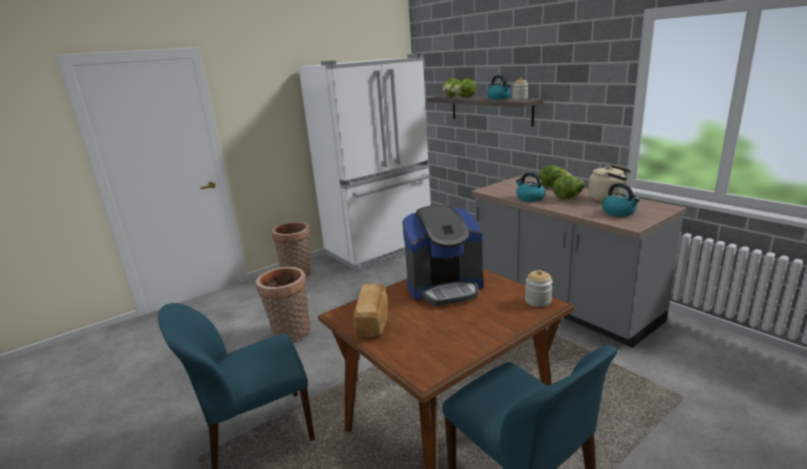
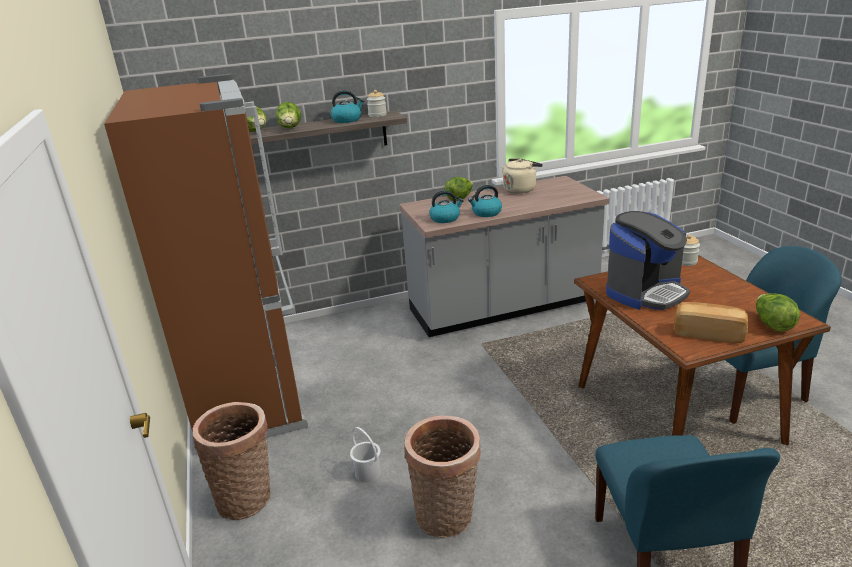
camera: 70 degrees left, 5 degrees up
(323, 300) = (367, 473): none -> white bucket
(381, 249) = (251, 394): white fridge -> brown fridge
(444, 287) = (645, 292): coffee machine -> coffee machine turned 45 degrees clockwise
(568, 197) = (502, 200): lettuce -> lettuce (772, 325)
(619, 212) = (560, 193): kettle -> kettle (445, 218)

